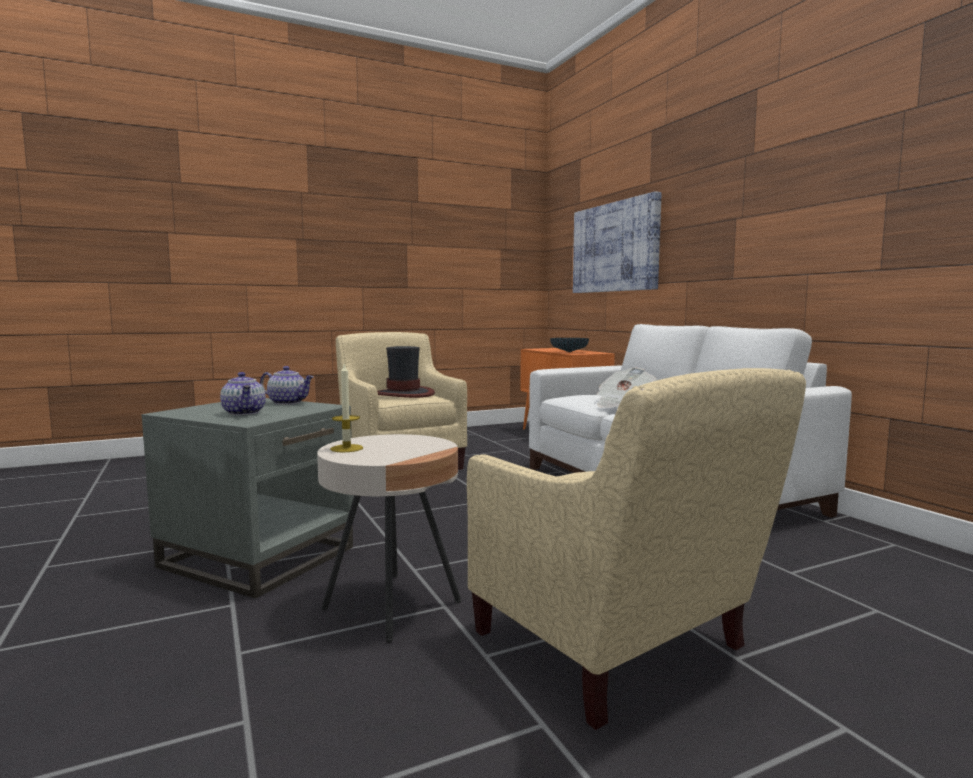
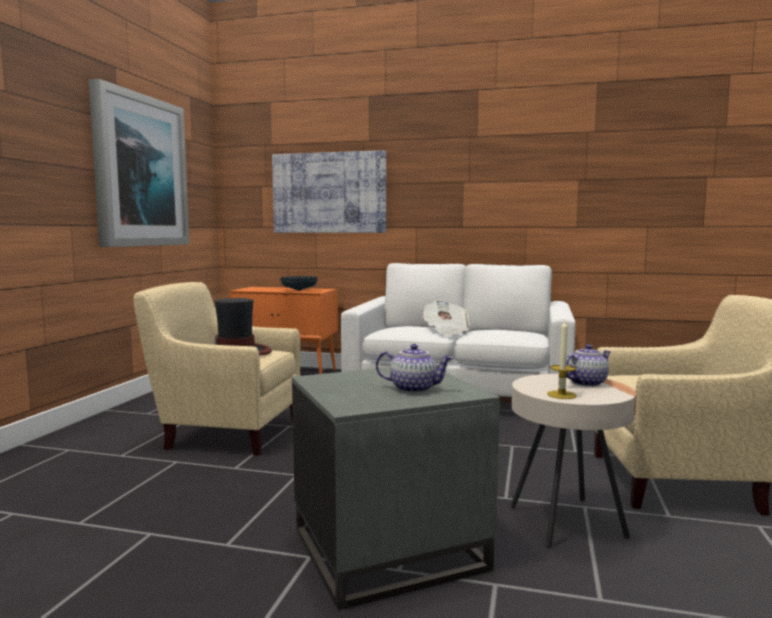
camera: 50 degrees left, 0 degrees up
(288, 403) = (373, 373): teapot -> teapot (585, 383)
(438, 241) = (140, 171): none -> picture

